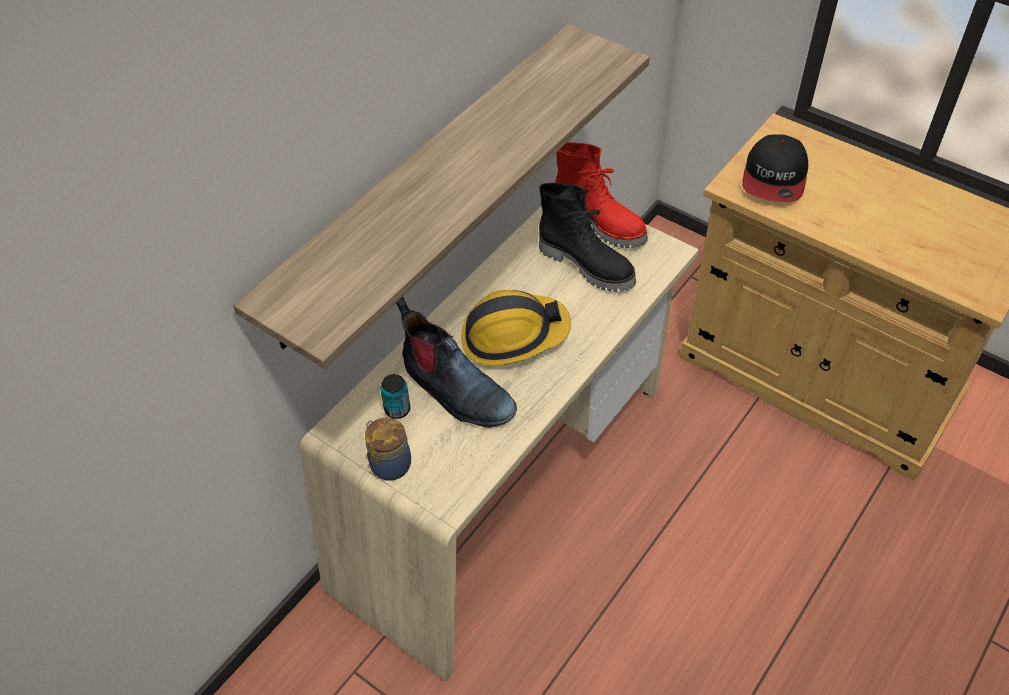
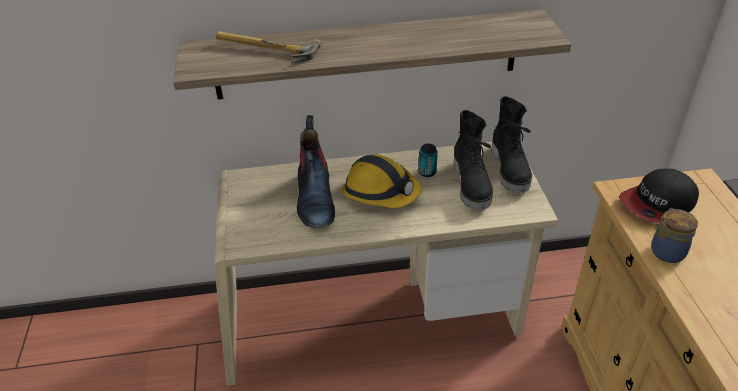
camera: 45 degrees right, 10 degrees down
(368, 252) = (265, 52): none -> hammer
(389, 464) = (239, 208): jar -> jar (667, 251)
(397, 409) = (277, 187): can -> can (427, 172)
(601, 223) = (511, 169): red boot -> black boot

